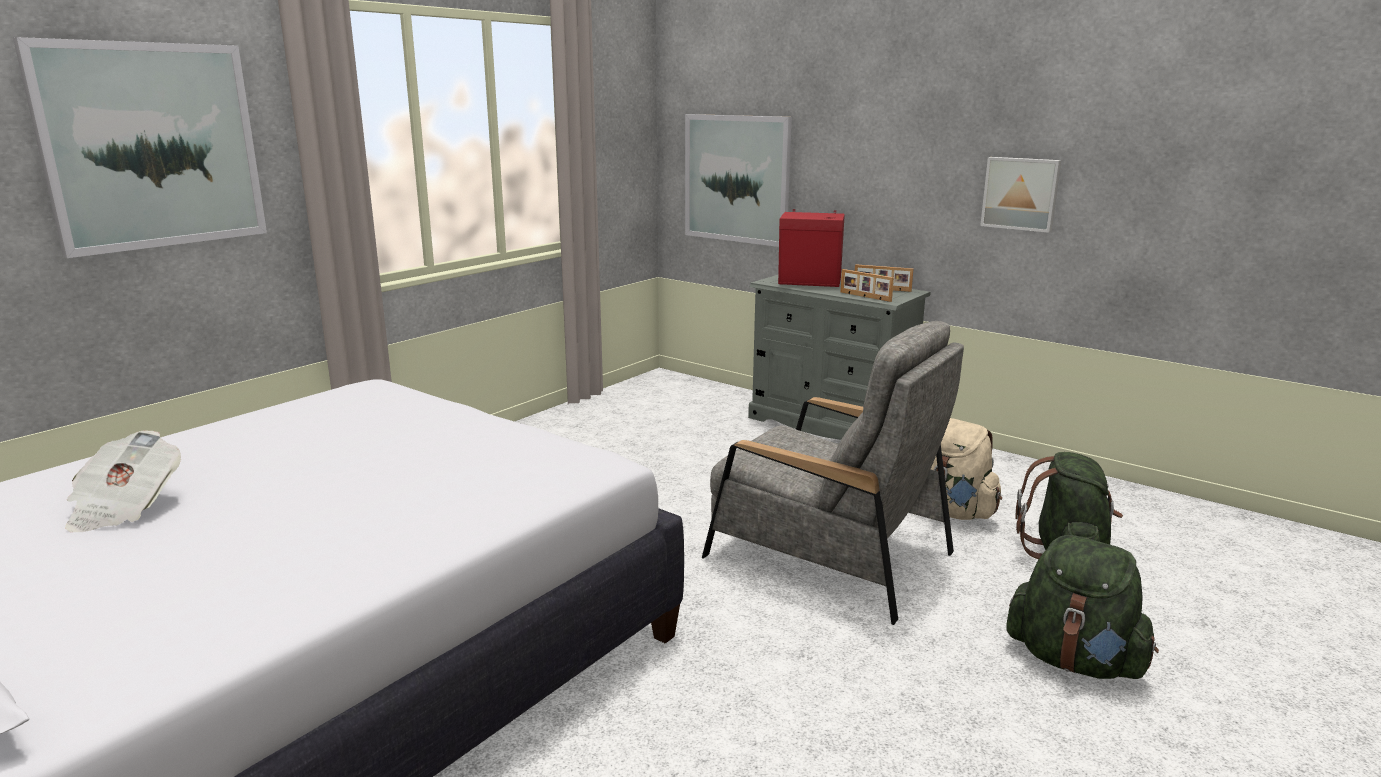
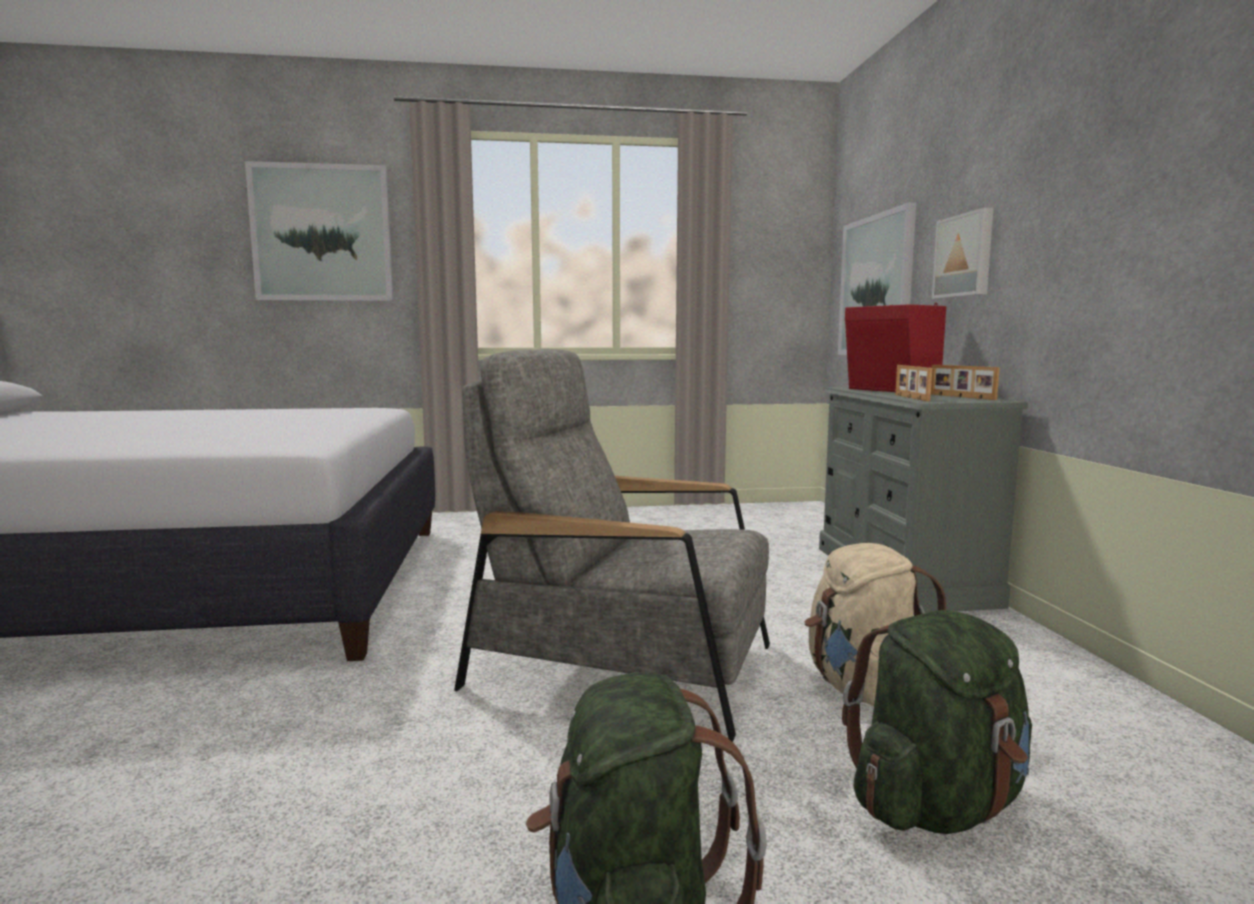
camera: 45 degrees right, 10 degrees down
(125, 508) = (99, 420): newspaper -> none
(827, 555) = (624, 665): grey armchair -> grey armchair turned 120 degrees clockwise
(1021, 193) = (1139, 234): picture -> picture (965, 256)

